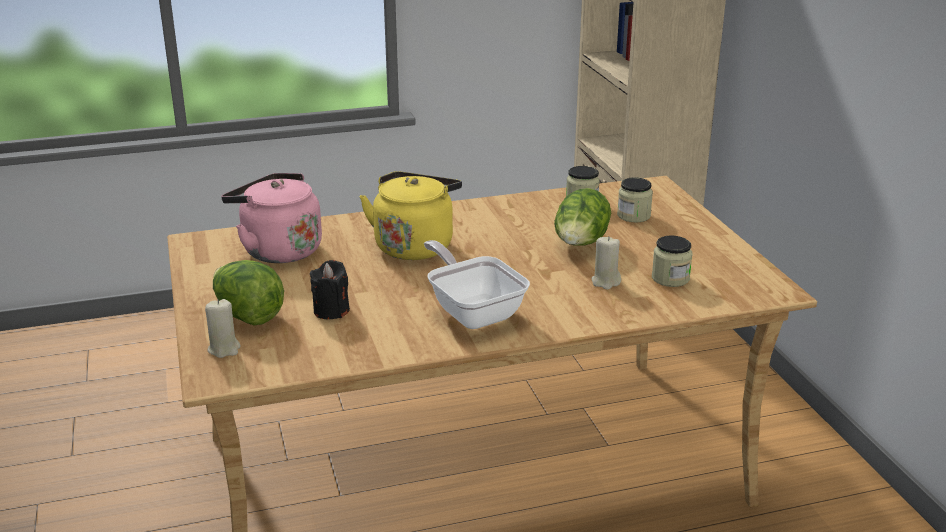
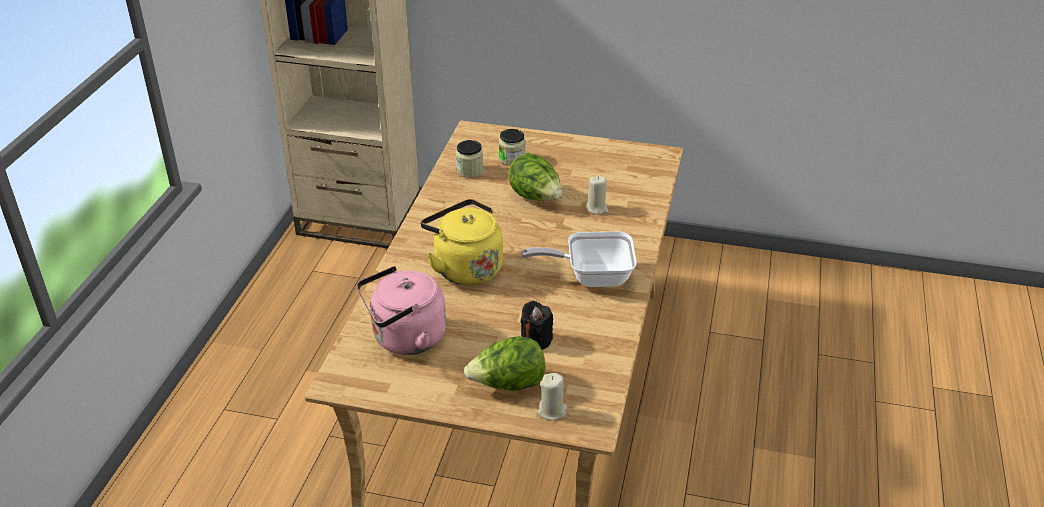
camera: 60 degrees left, 10 degrees up
(670, 278) = (614, 183): jar -> none

